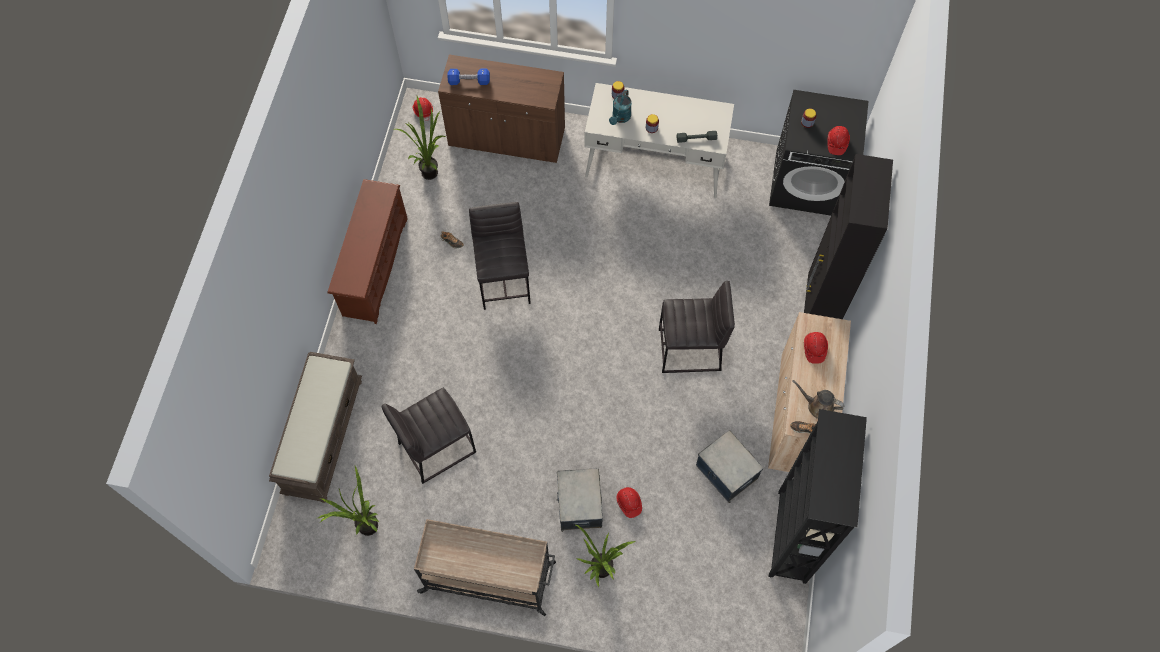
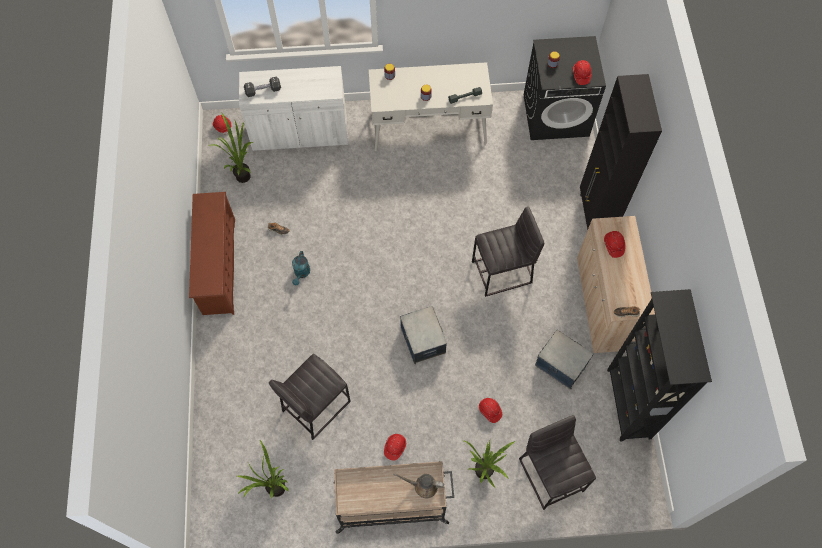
camera: 15 degrees left, 0 degrees up
(323, 435) = (215, 421): brown bench -> none
(469, 81) = (263, 90): blue dumbbell -> black dumbbell
(504, 280) = (332, 252): grey stool -> grey stool (551, 474)
(507, 138) = (300, 133): brown cabinet -> white cabinet
(510, 516) = (395, 447): none -> red hard hat
(579, 504) = (449, 423): storage box -> storage box (422, 340)
(620, 118) = (397, 94): turquoise watering can -> turquoise watering can (301, 273)
(817, 406) = (630, 291): brown watering can -> brown watering can (423, 486)

